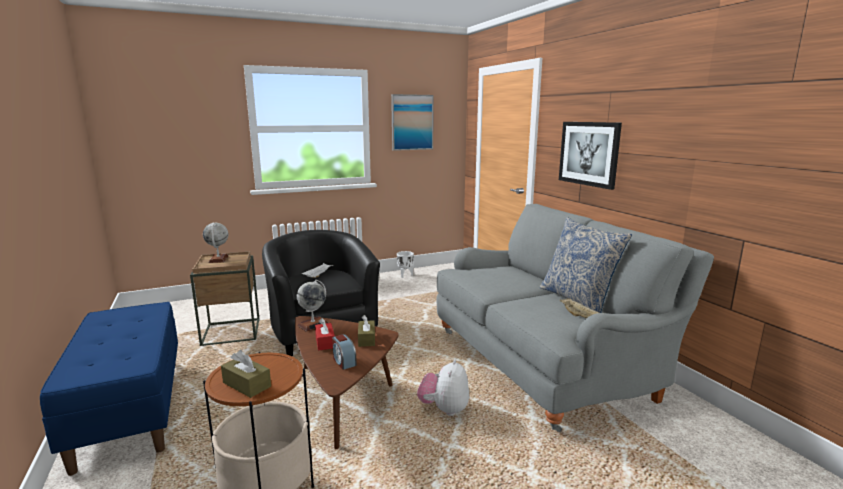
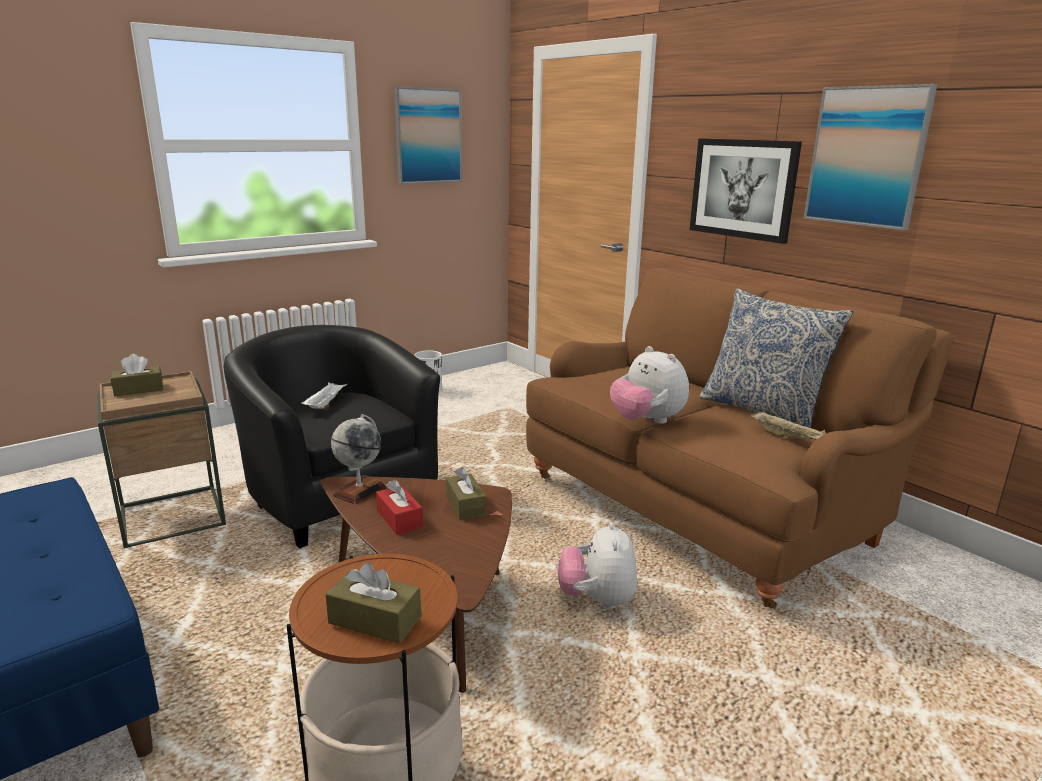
camera: 15 degrees left, 5 degrees up
(218, 259) = (139, 389): globe -> brown tissue box
(344, 361) = (452, 549): alarm clock -> none
(495, 299) = (646, 421): none -> plush toy
(546, 361) = (704, 505): grey sofa -> brown sofa
(659, 132) = (867, 157): none -> picture

